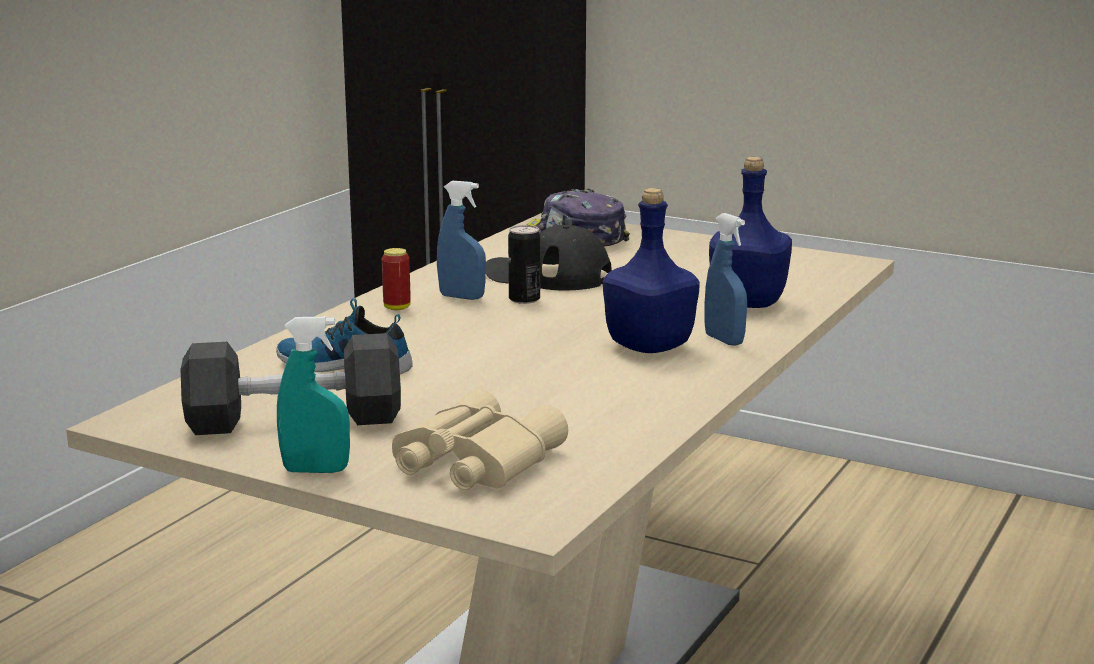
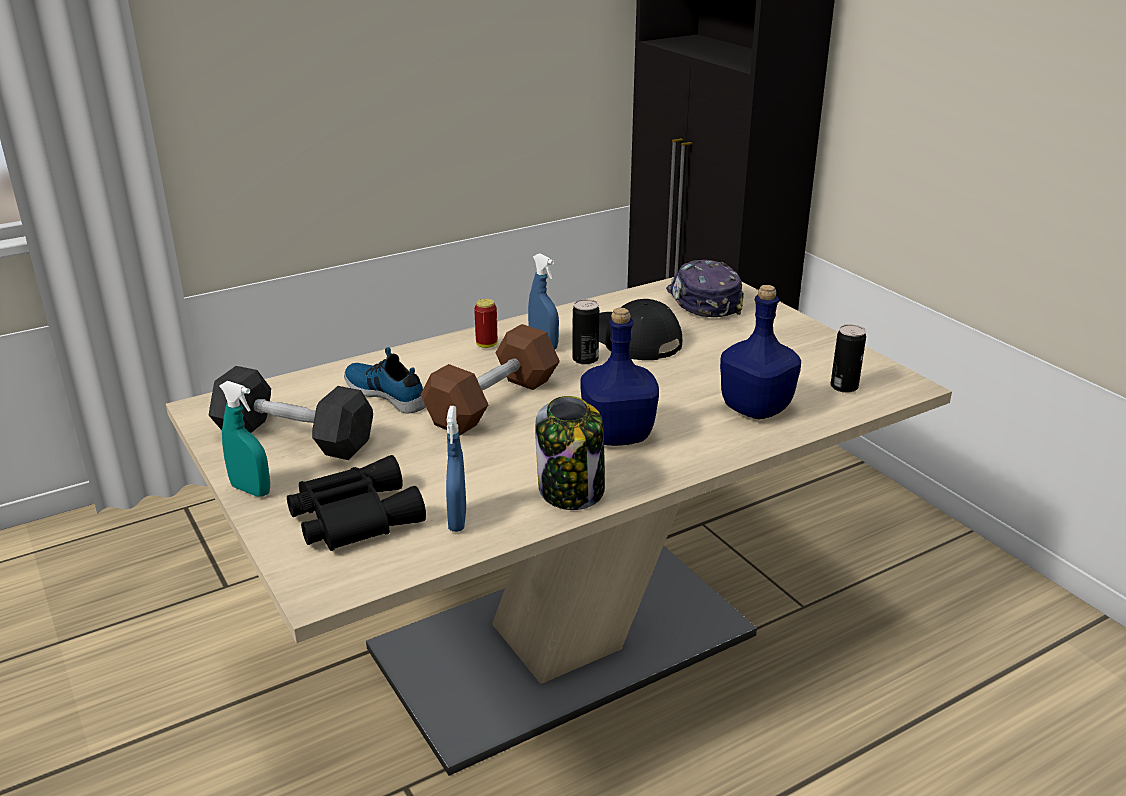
camera: 30 degrees right, 10 degrees up
(472, 461) = (352, 516): beige binoculars -> black binoculars
(479, 348) = (493, 402): none -> brown dumbbell
(669, 392) = (571, 491): none -> jar
(724, 340) = (684, 446): blue spray bottle -> blue spray bottle (457, 520)
(801, 273) = (844, 387): none -> can

